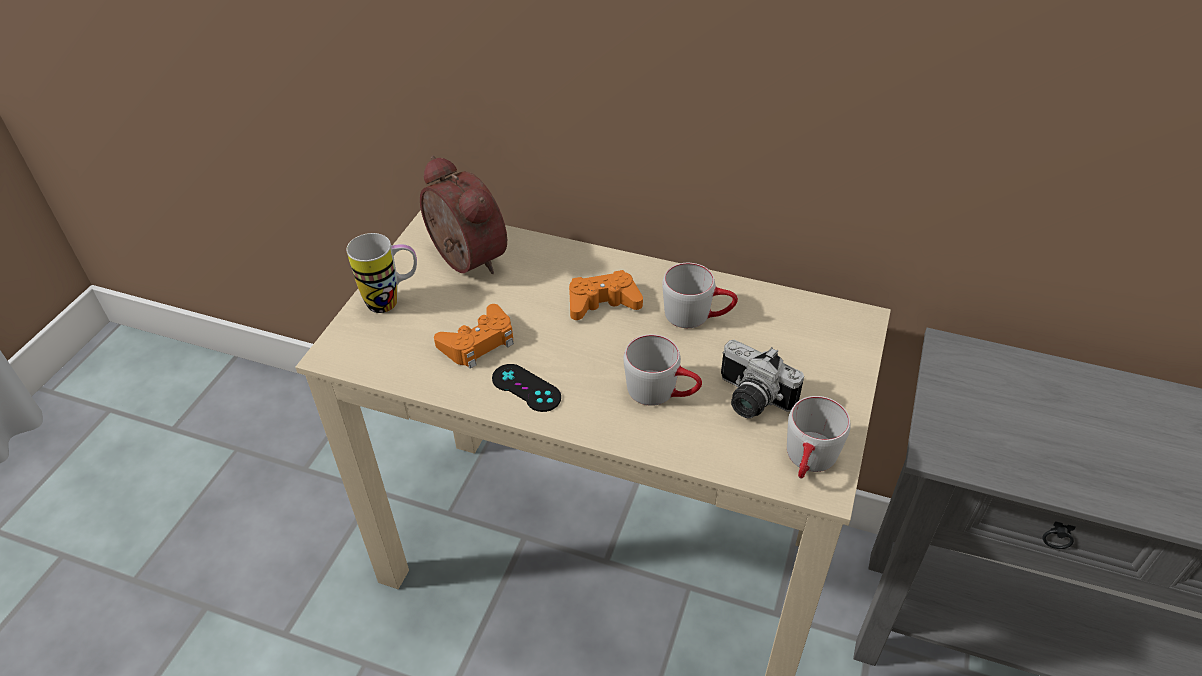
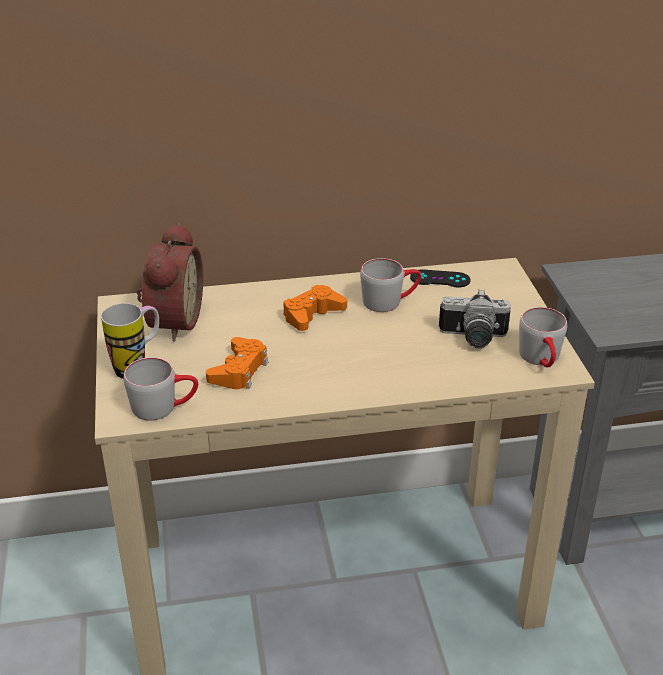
camera: 30 degrees left, 10 degrees down
(463, 260) = (171, 321): alarm clock -> alarm clock turned 75 degrees clockwise
(526, 388) = (305, 386): black game controller -> black game controller (440, 279)
(662, 392) = (408, 354): grey mug -> grey mug (164, 406)

